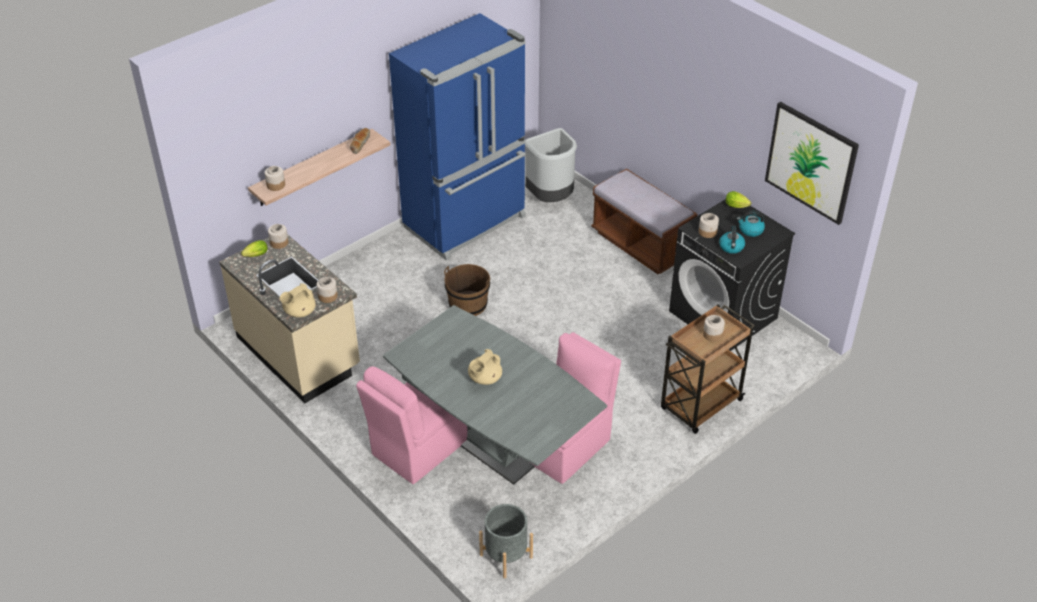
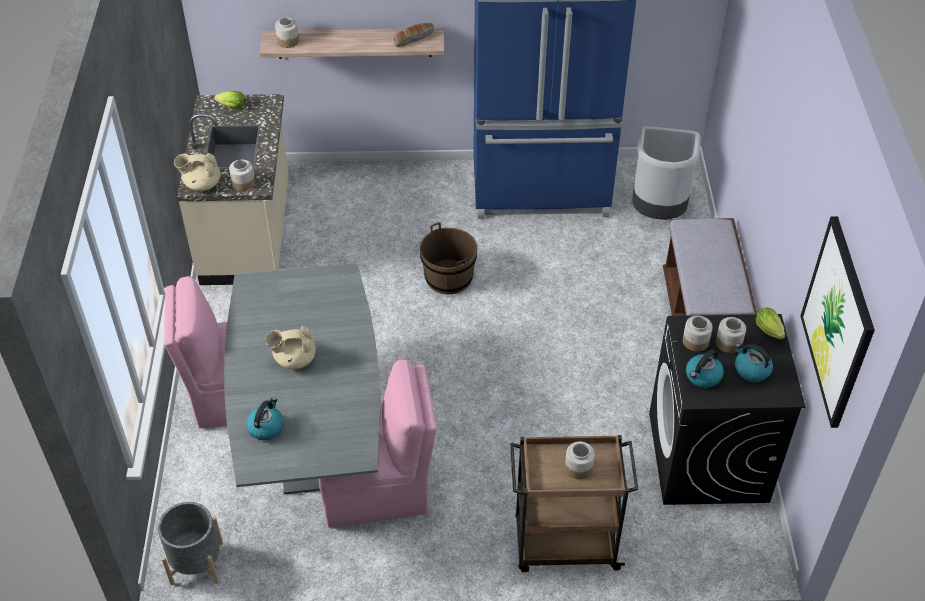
camera: 40 degrees right, 5 degrees up
(279, 242) = (265, 105): jar -> jar (729, 343)
(515, 424) = (266, 427): none -> kettle

